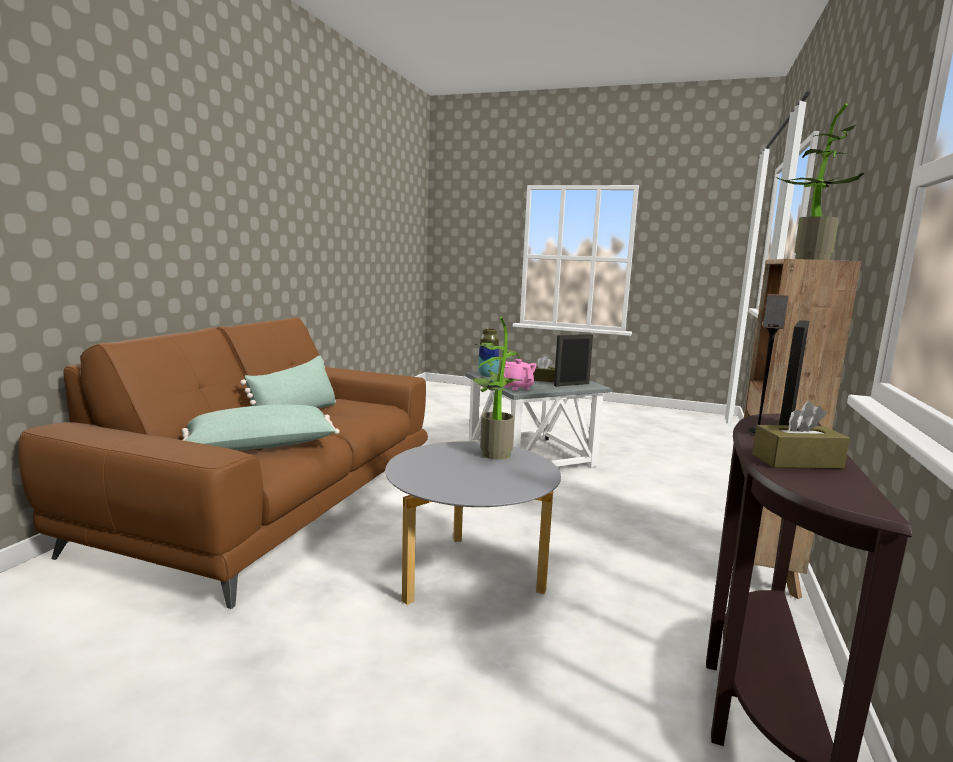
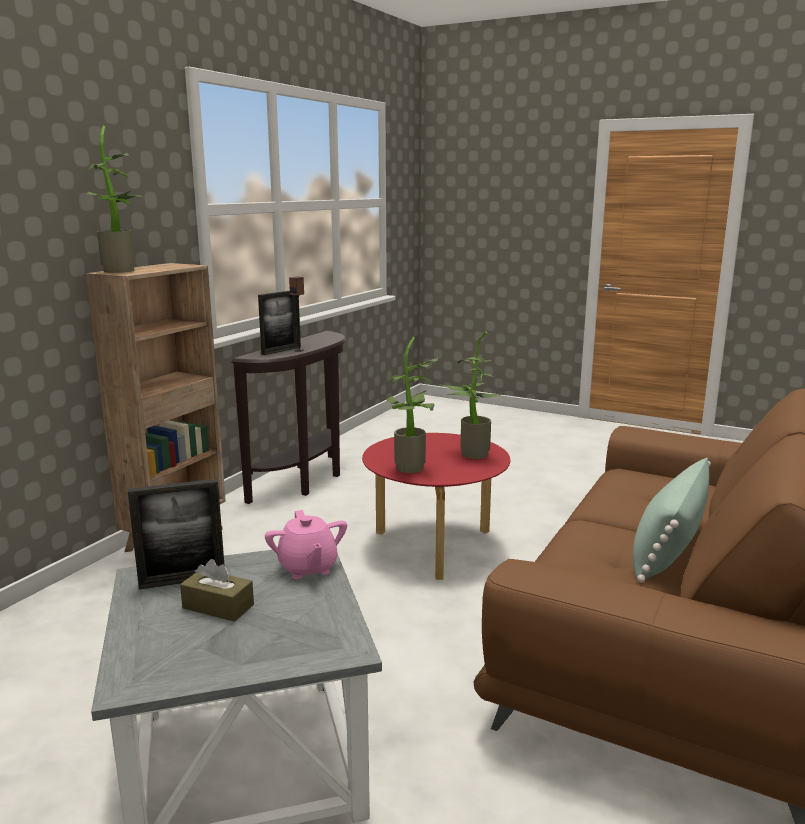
camera: 170 degrees left, 5 degrees up
(261, 448) = (645, 491): green pillow -> none
(432, 470) = (470, 455): none -> potted plant
(469, 575) = (434, 546): grey coffee table -> red coffee table
(488, 375) = (334, 631): vase -> none
(796, 461) = (317, 341): brown tissue box -> none

